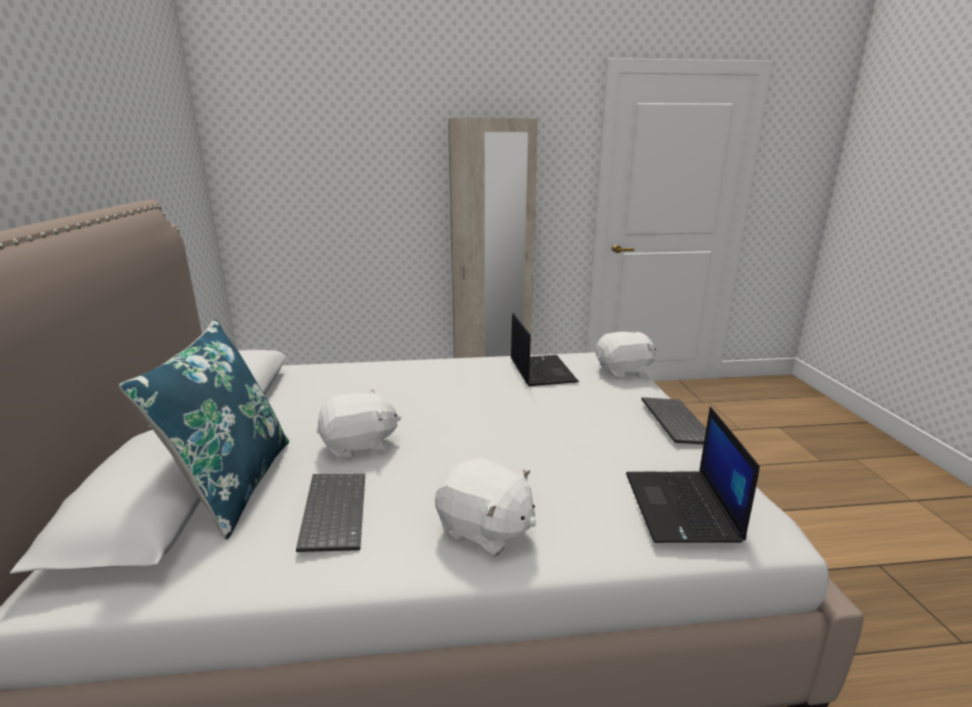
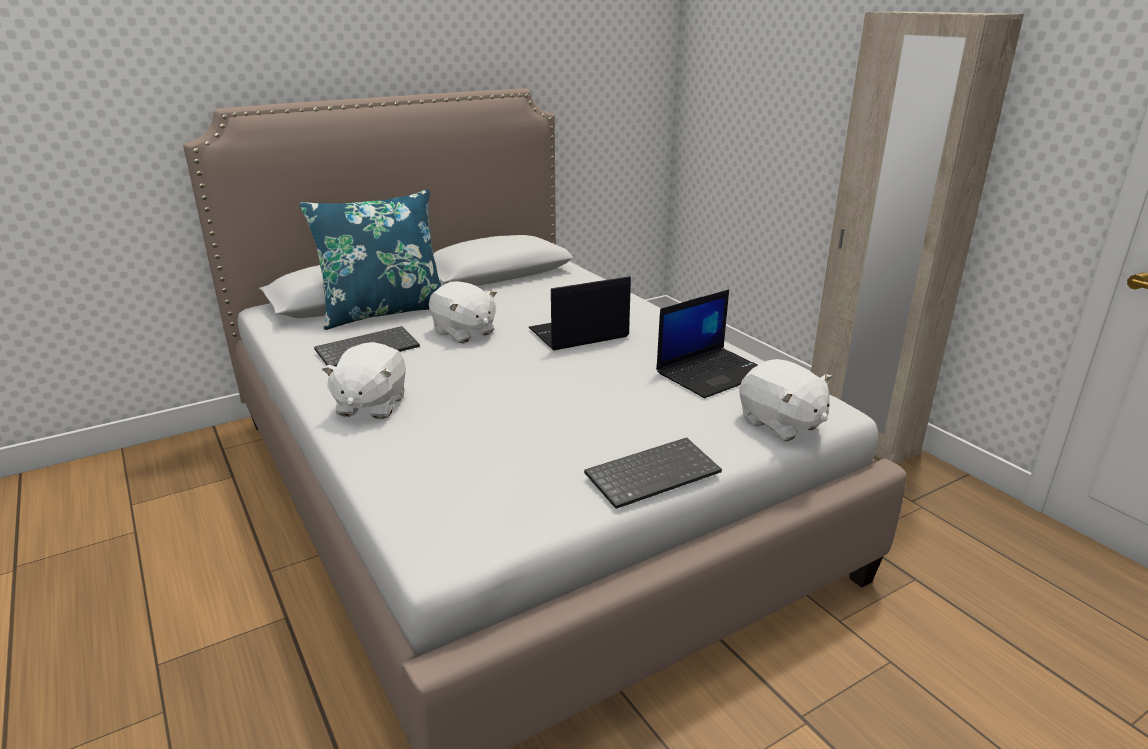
camera: 65 degrees right, 5 degrees up
(682, 507) = (446, 488): laptop -> laptop (577, 334)

